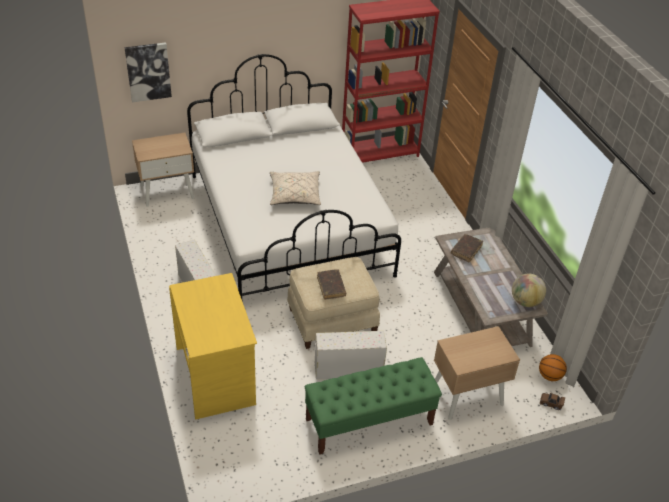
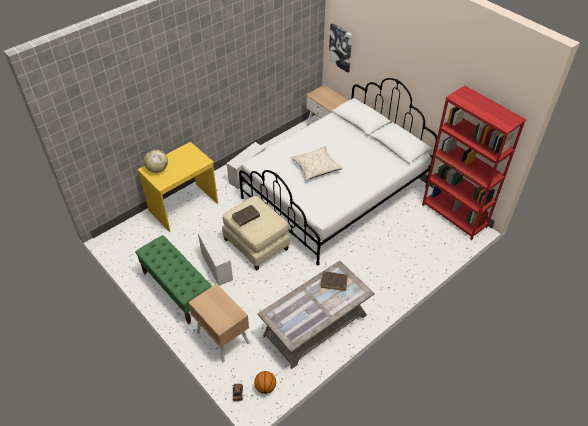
camera: 70 degrees right, 5 degrees up
(525, 301) = (296, 333): globe -> globe (157, 169)

